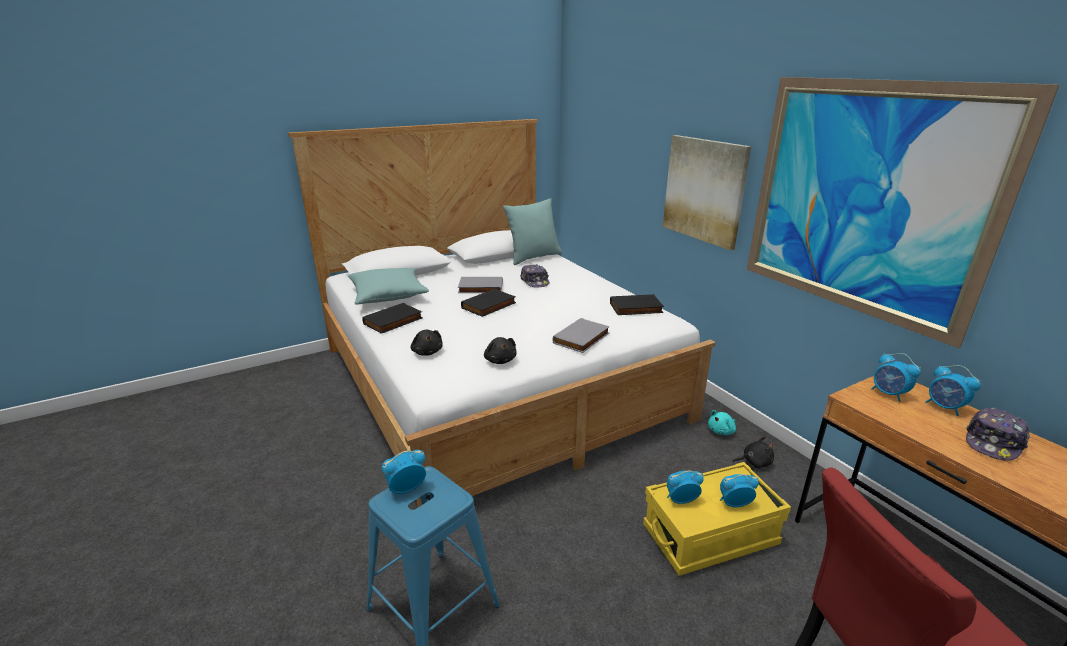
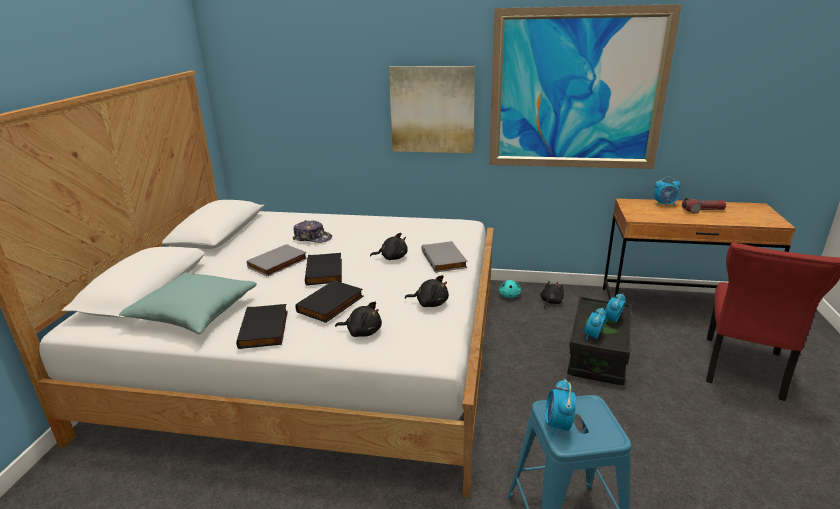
camera: 50 degrees left, 0 degrees up
(533, 257) = (261, 221): turquoise pillow -> none
(552, 319) = (392, 257): none -> black plush toy
(635, 308) = (428, 224): black book -> black book (331, 305)
(709, 536) = (598, 355): yellow storage box -> black storage box
(888, 394) = (640, 209): alarm clock -> none
(993, 442) = (702, 211): cap -> flashlight

